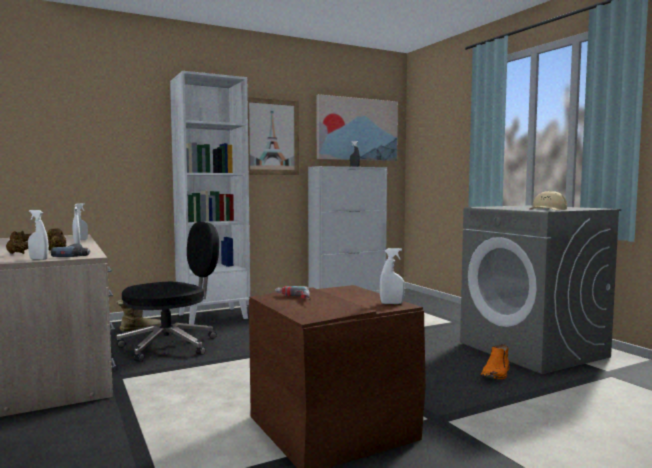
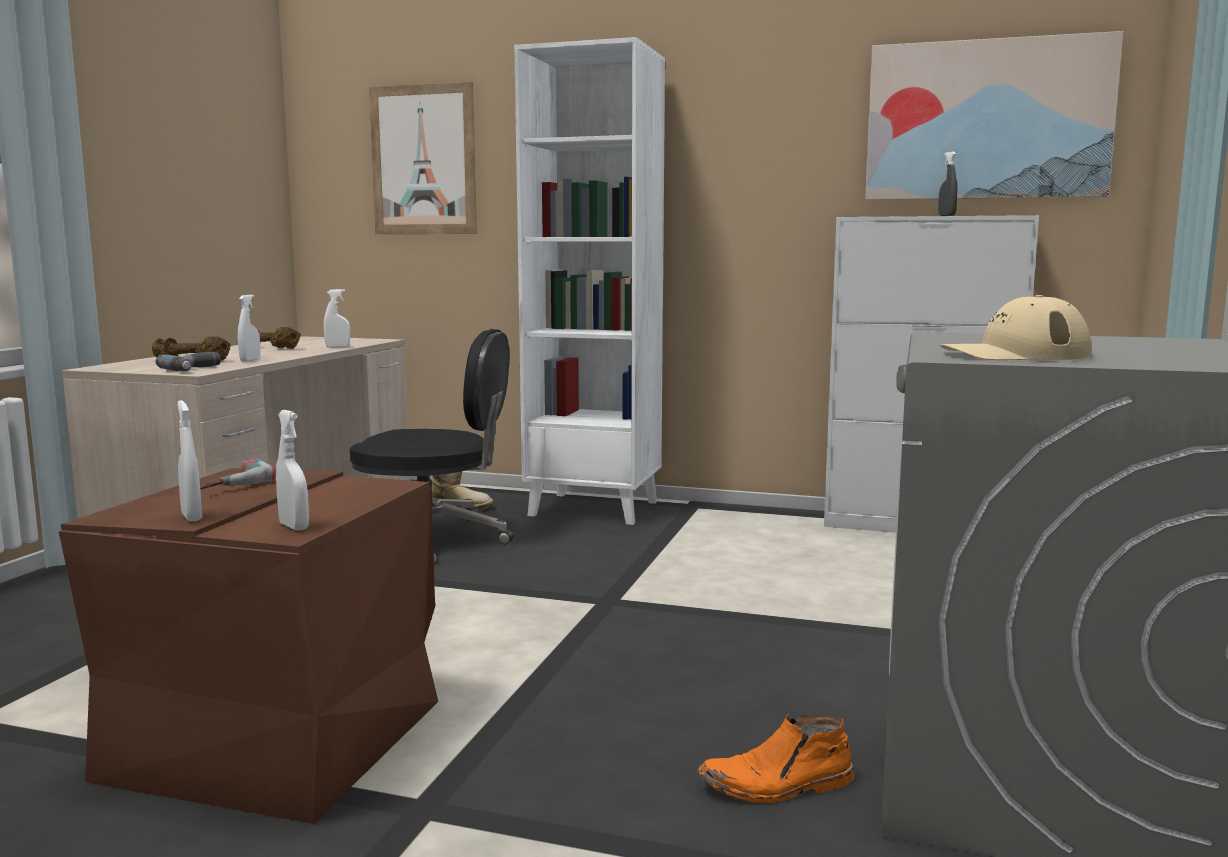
camera: 45 degrees right, 5 degrees up
(39, 259) = (137, 370): white spray bottle -> white spray bottle (191, 517)
(271, 137) = (757, 156): picture -> picture (423, 160)

